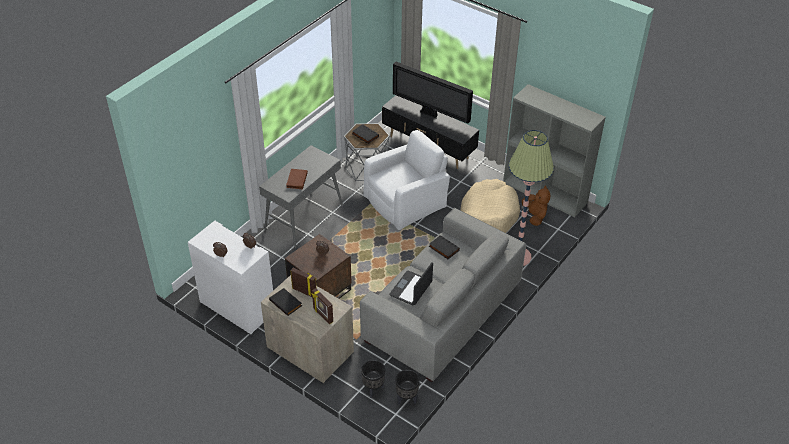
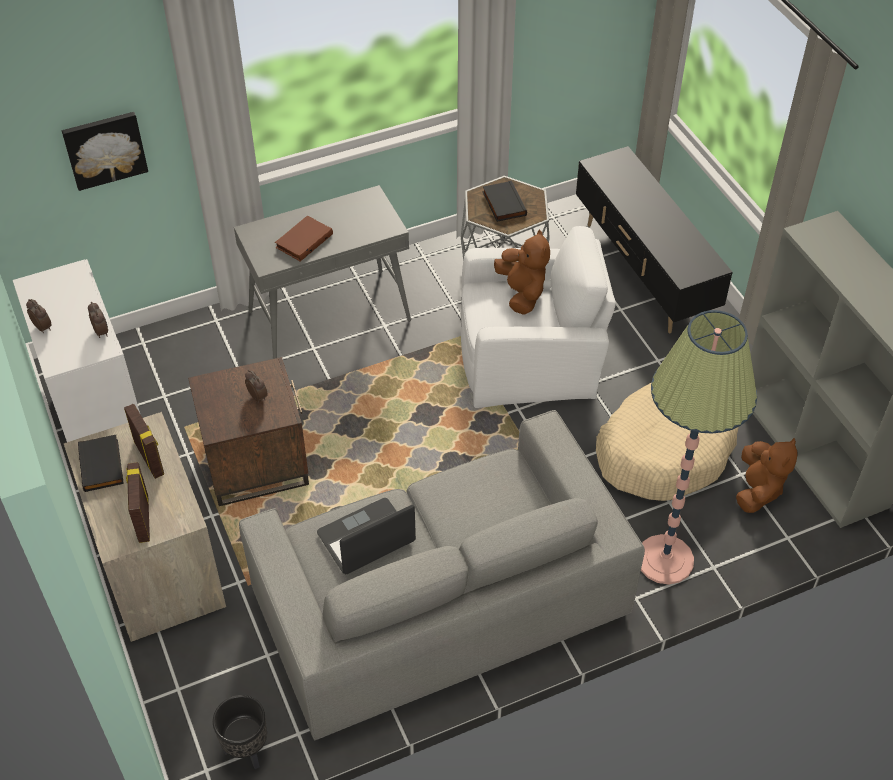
camera: 30 degrees right, 5 degrees up
(204, 164) = (105, 149): none -> picture
(373, 389) = (203, 699): black planter -> none
(397, 170) = (522, 293): none -> brown plush toy
(430, 114) = (658, 207): television -> none
(443, 248) = (487, 484): black book -> none

